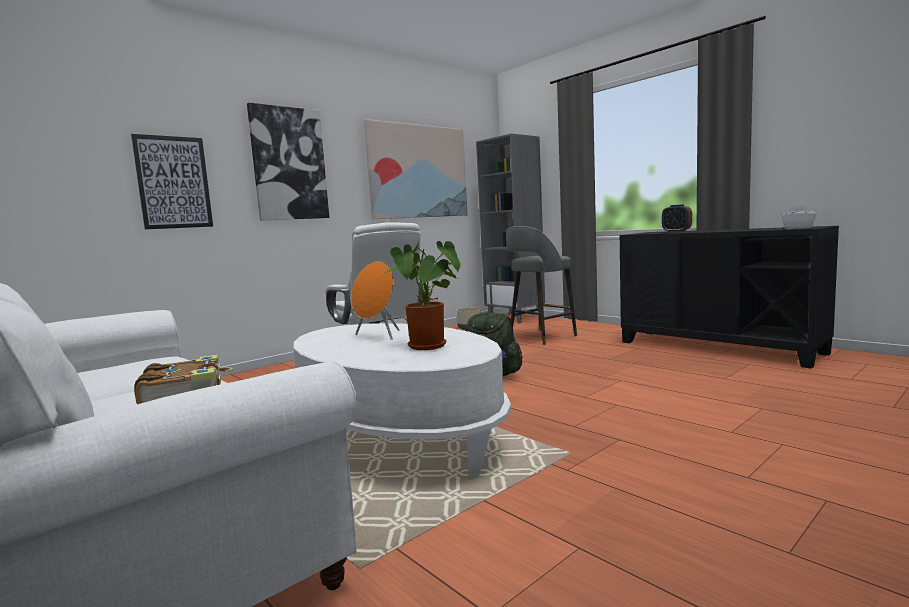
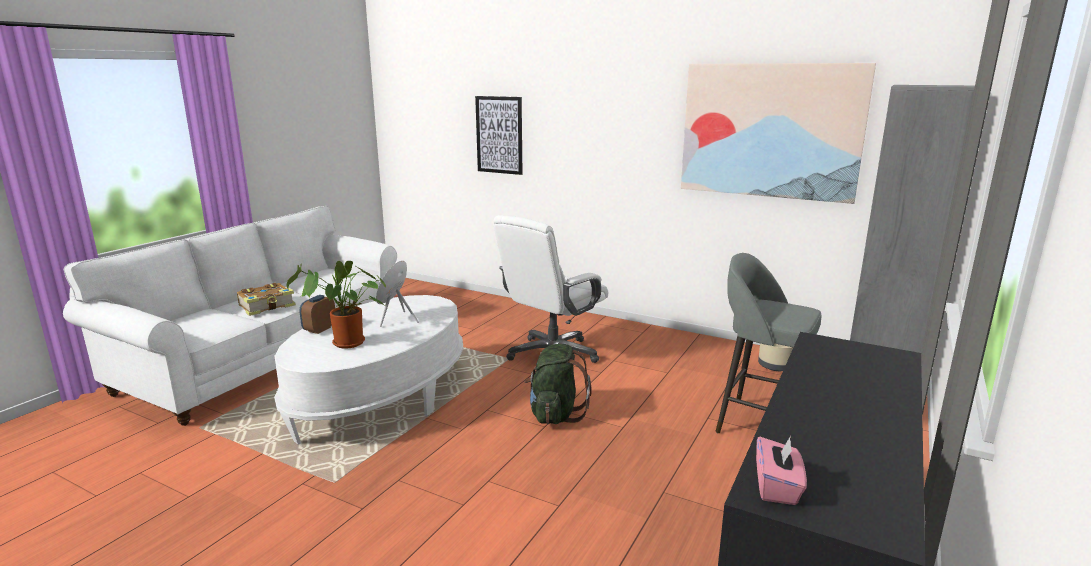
camera: 70 degrees right, 10 degrees up
(289, 164) = (594, 120): picture -> none
(676, 231) = (849, 374): alarm clock -> alarm clock (319, 329)
(797, 228) = (777, 487): white tissue box -> pink tissue box

